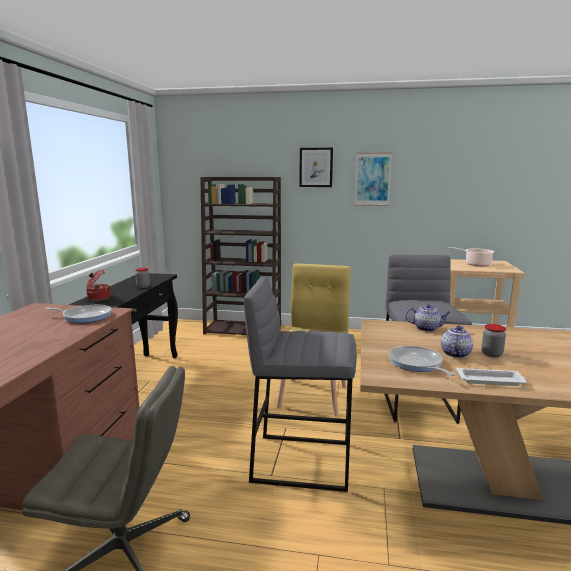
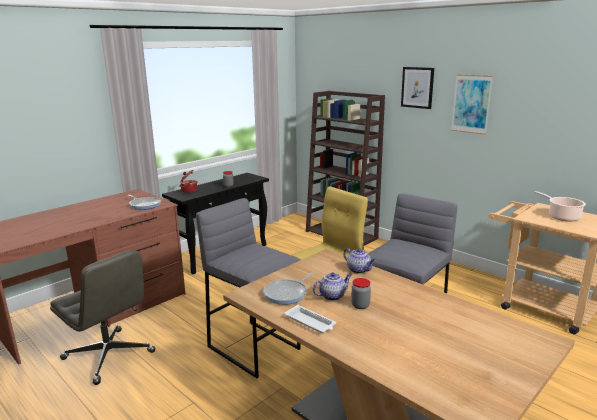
camera: 35 degrees right, 5 degrees up
(417, 364) = (287, 293): frying pan -> frying pan turned 150 degrees counterclockwise

